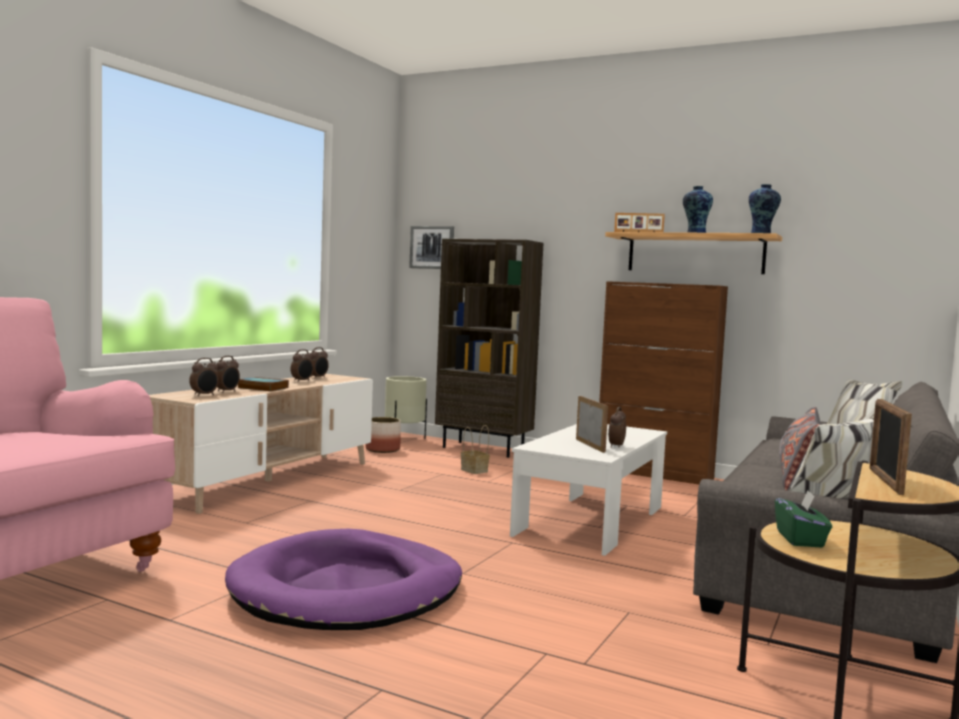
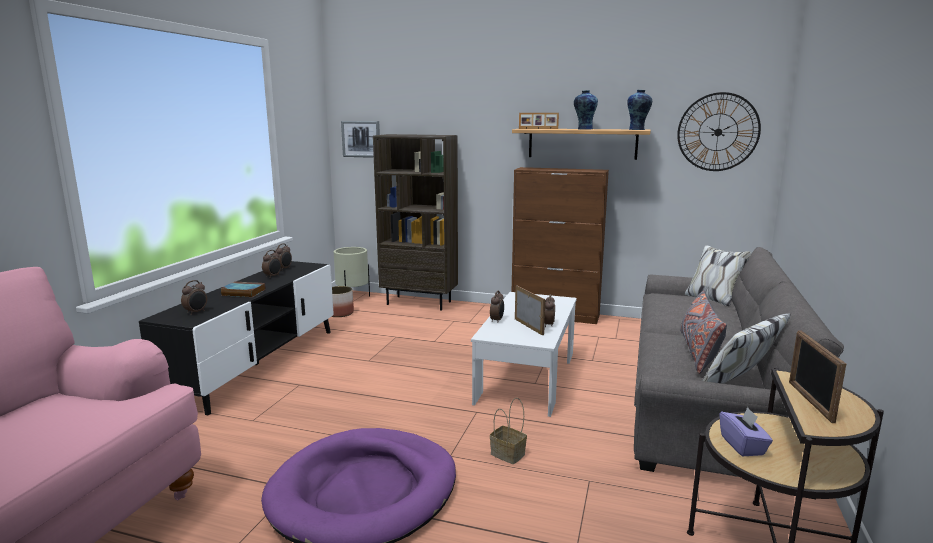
camera: 10 degrees left, 10 degrees up
(227, 391) = (214, 303): alarm clock -> alarm clock (497, 320)
(270, 481) = (257, 364): beige tv stand -> black tv stand
(475, 471) = (421, 329): basket -> basket (509, 454)
(800, 539) = (743, 445): green tissue box -> purple tissue box
(870, 240) = (718, 132): none -> wall clock

